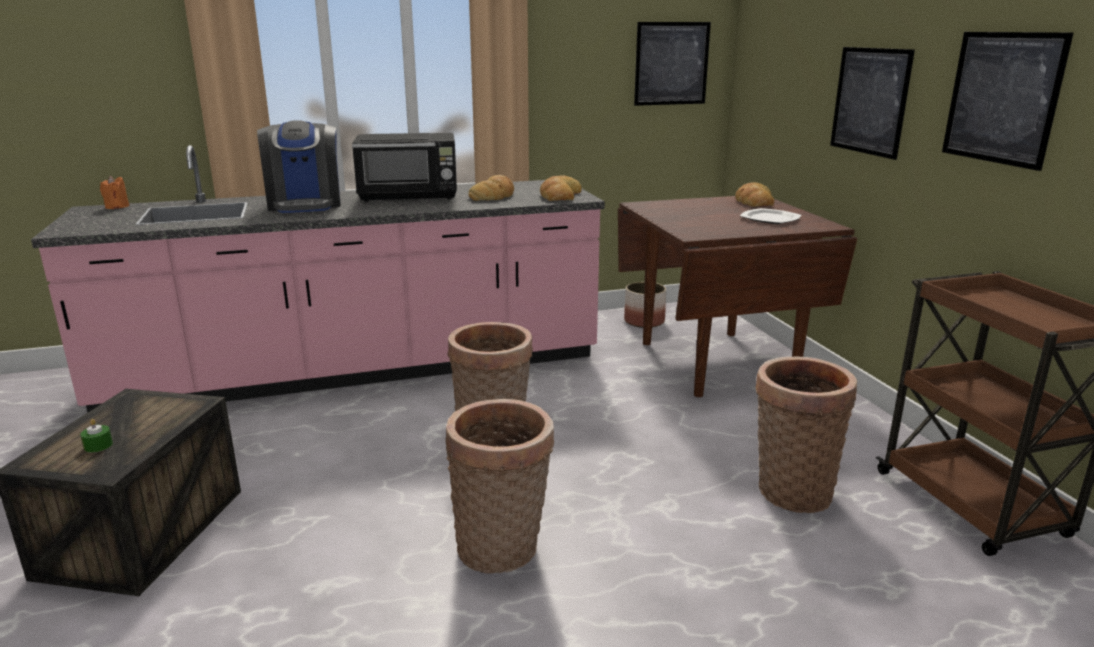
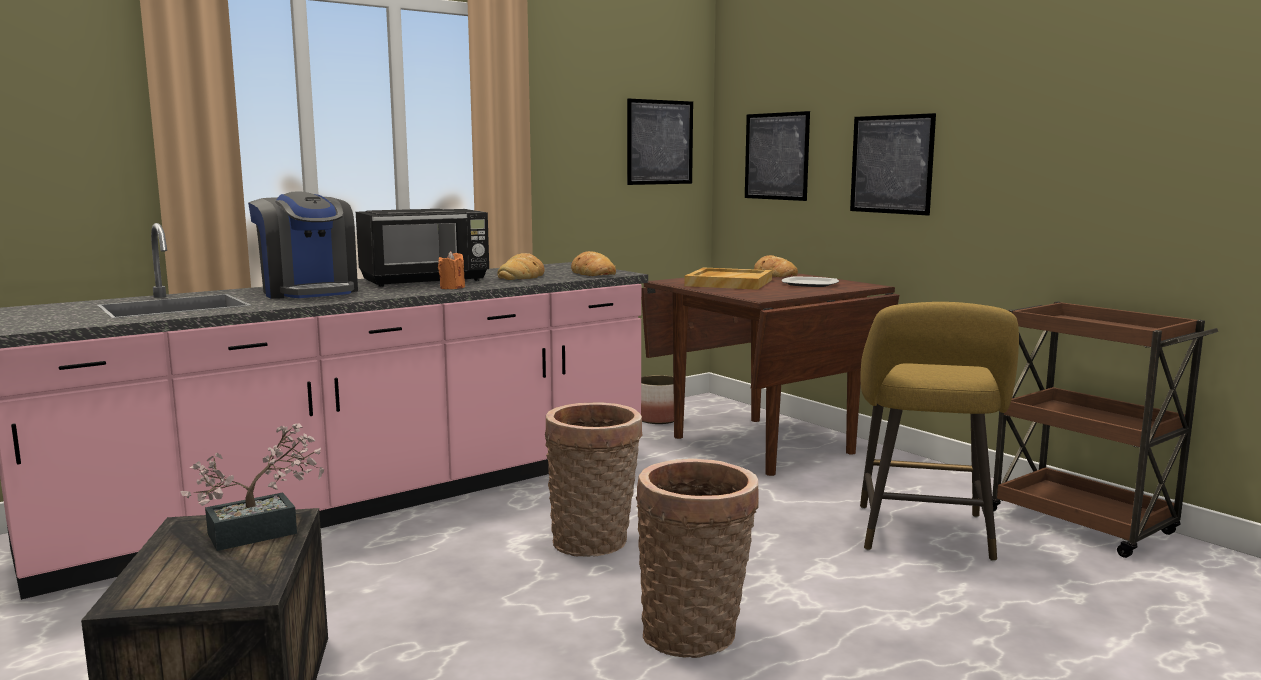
camera: 20 degrees left, 10 degrees down
(98, 445) = (205, 573): green candle -> none
(117, 207) = (47, 306): orange candle -> orange candle (452, 288)
(168, 414) = (263, 531): none -> potted plant
(693, 211) = (728, 283): none -> beige tray
(791, 489) = (924, 536): basket -> yellow stool
(1002, 98) = (1035, 148): picture -> picture (776, 156)

